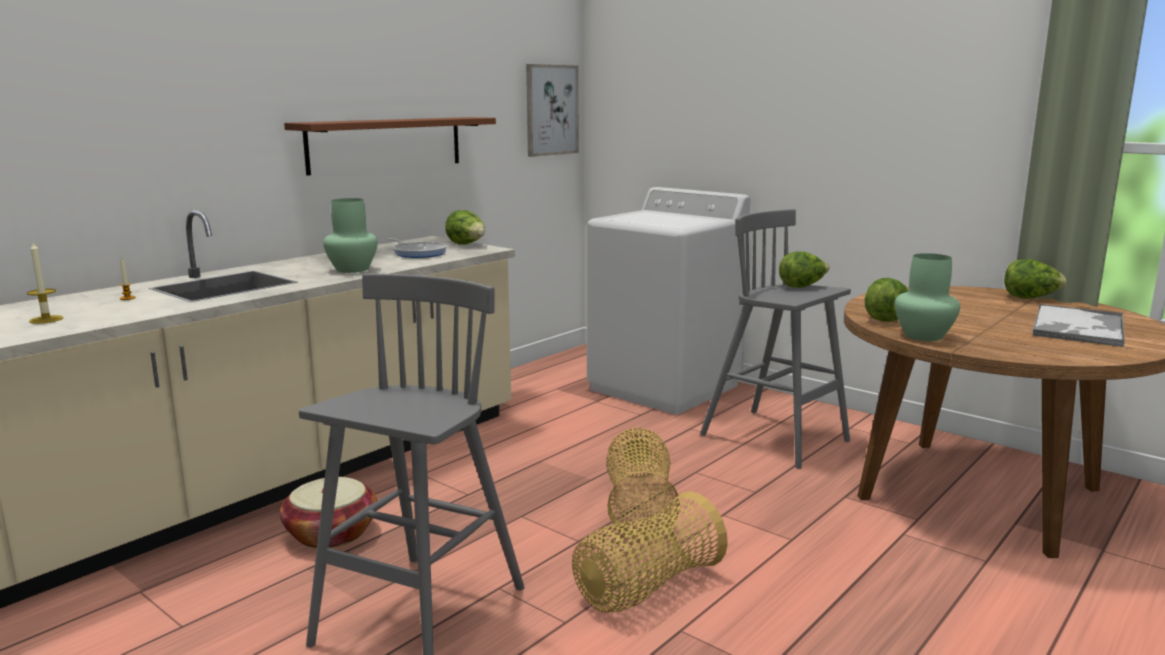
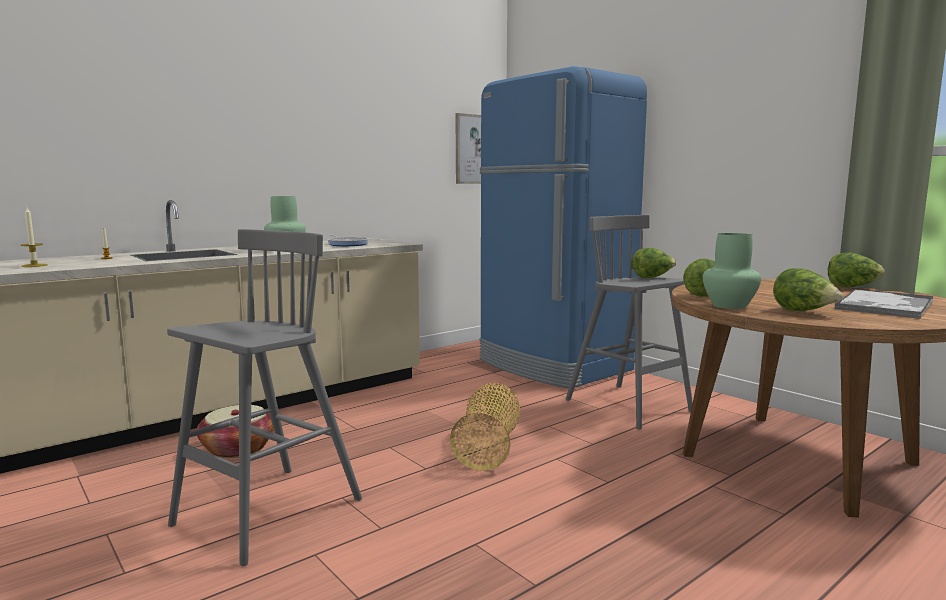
camera: 10 degrees right, 5 degrees down
(386, 144) = (335, 165): brown shelf -> none
(467, 245) = (389, 241): lettuce -> lettuce (803, 312)
(646, 588) = (462, 508): basket -> none
(665, 387) = (553, 366): white washing machine -> blue fridge

